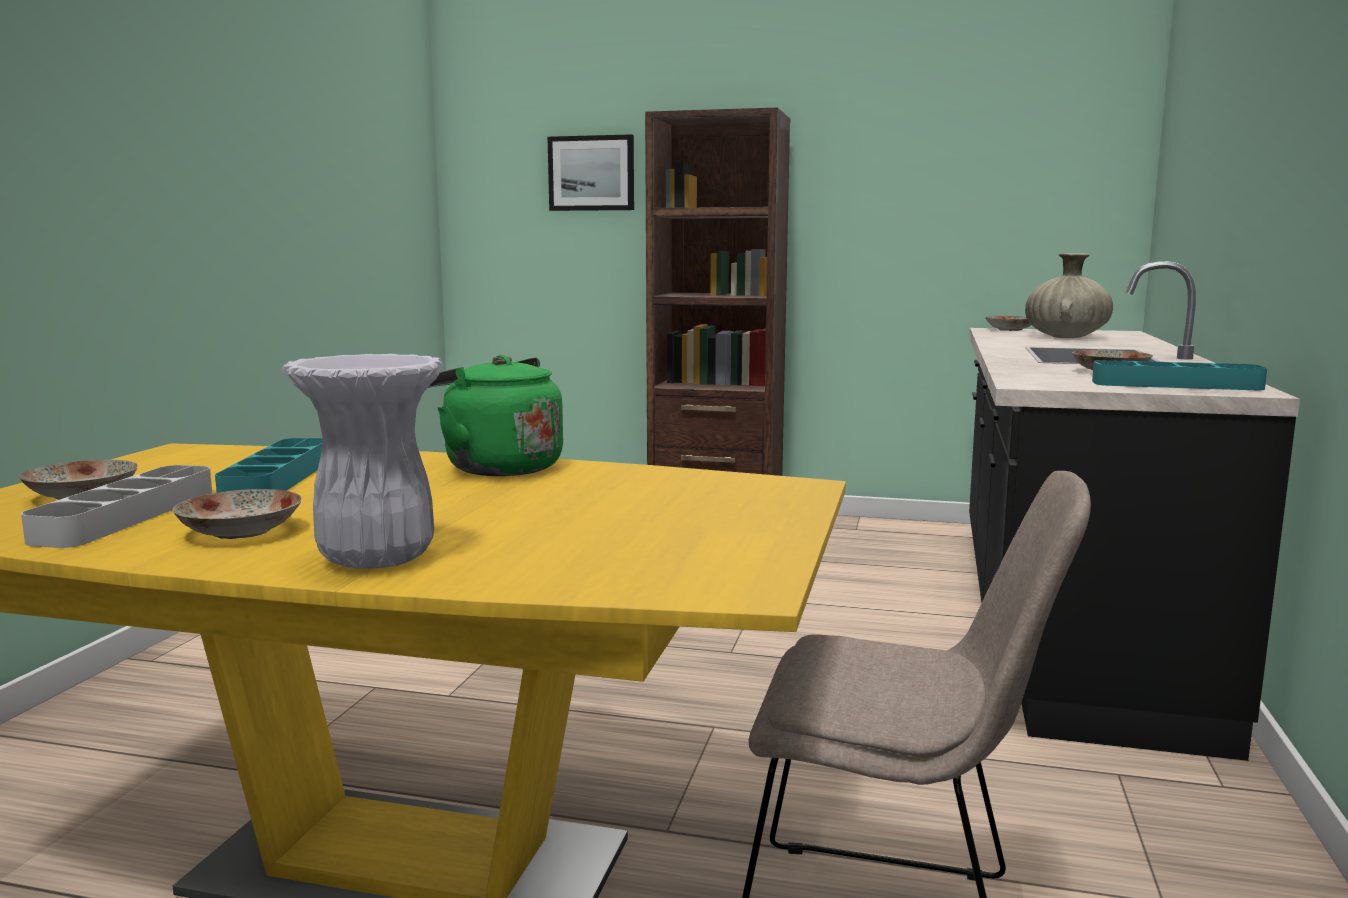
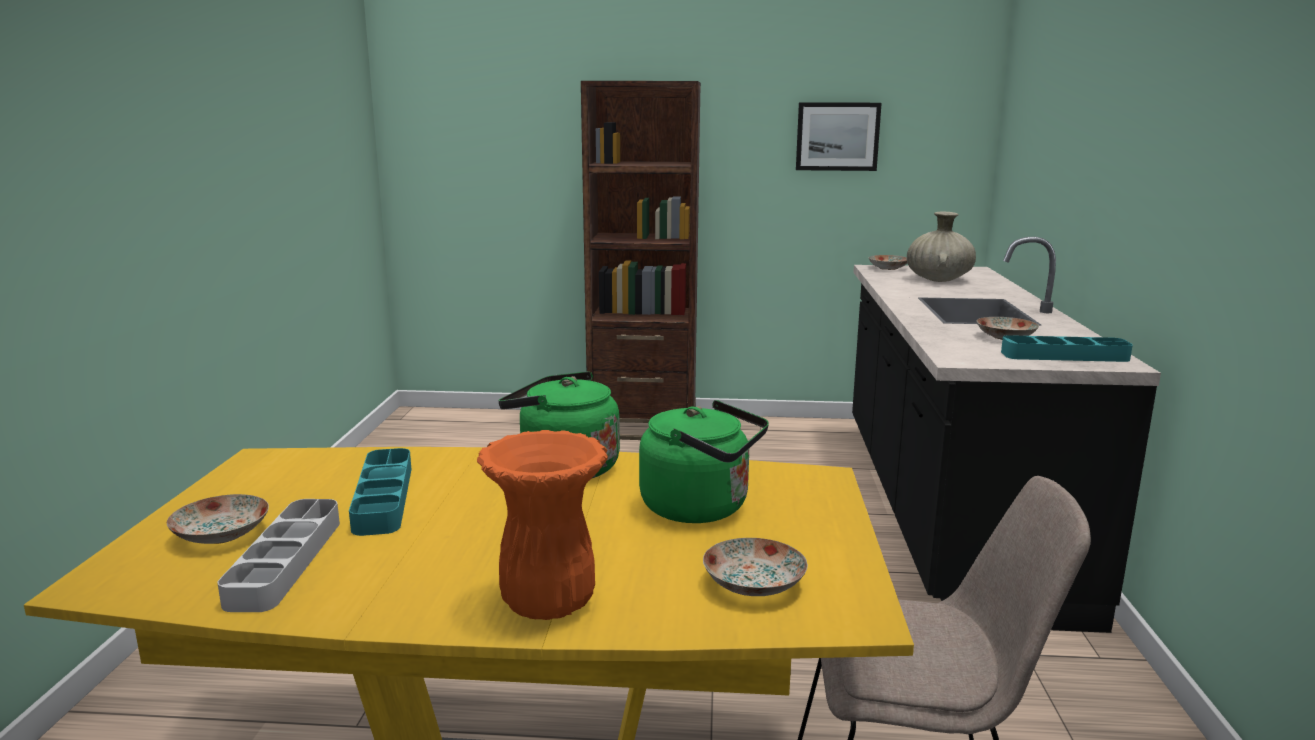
camera: 10 degrees left, 5 degrees up
(239, 532) = (404, 577): plate -> plate (753, 585)
(374, 560) = (547, 605): white vase -> orange vase
(591, 173) = (522, 126): picture -> picture (837, 136)
(629, 501) = (701, 508): none -> green kettle

